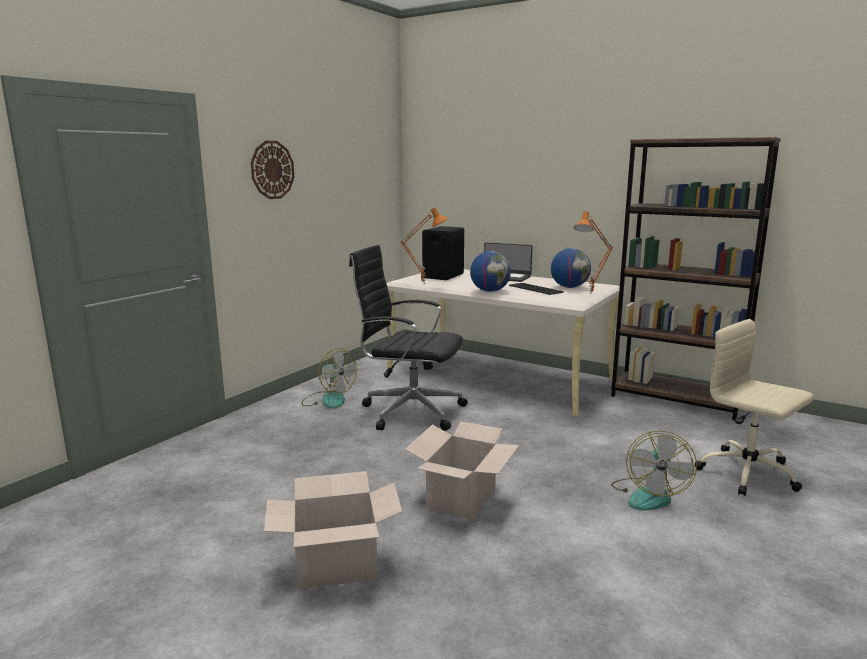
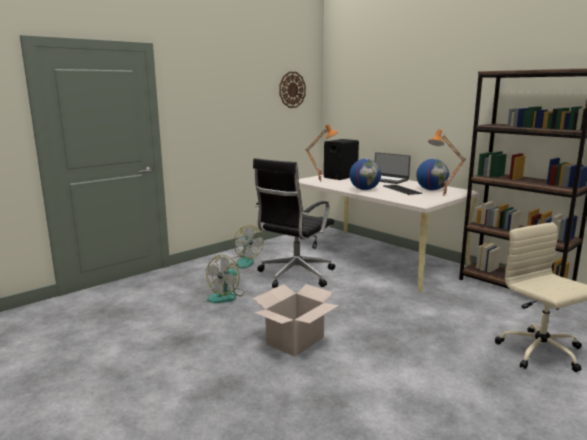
camera: 15 degrees right, 0 degrees up
(272, 170) = (211, 95): wall clock -> wall clock (292, 89)
(337, 564) = (185, 371): cardboard box -> none
(410, 411) = (294, 275): black office chair -> black office chair turned 90 degrees counterclockwise
(648, 495) = (442, 357): fan -> fan (226, 296)

